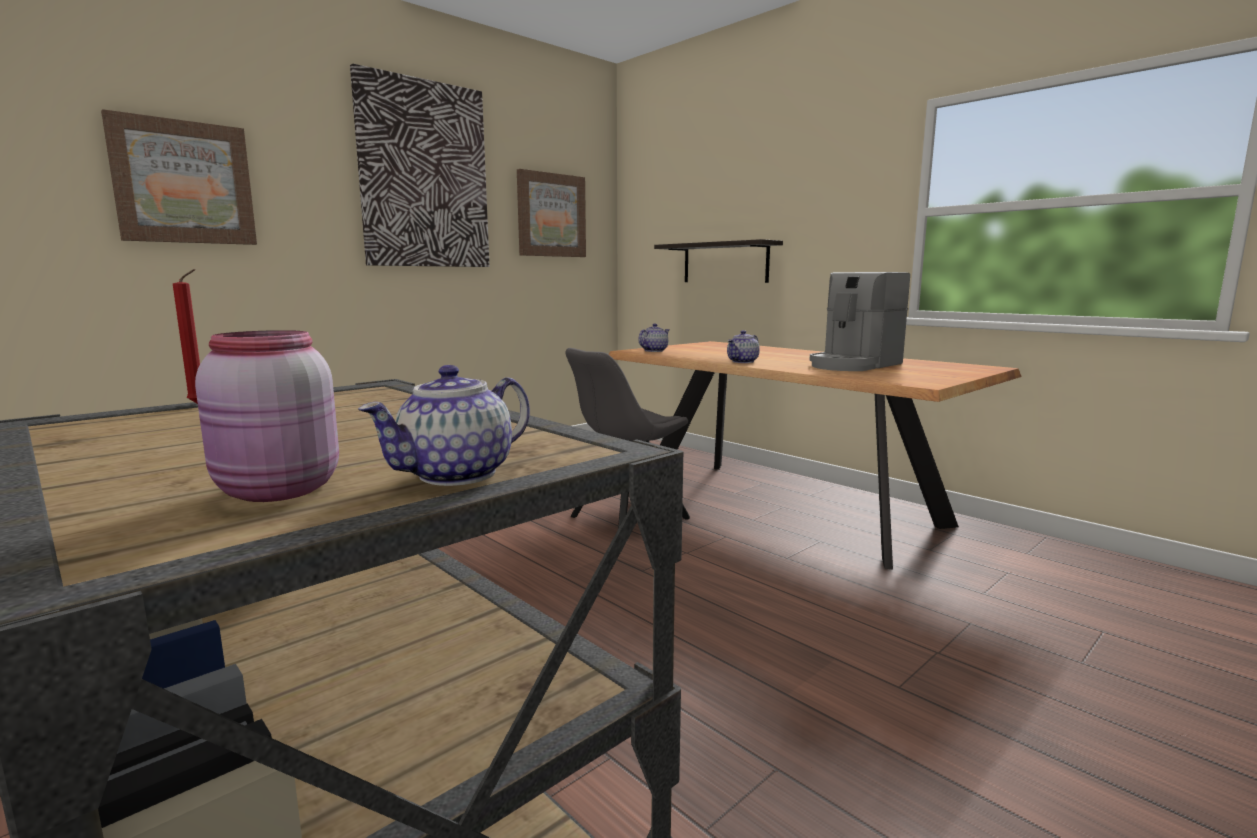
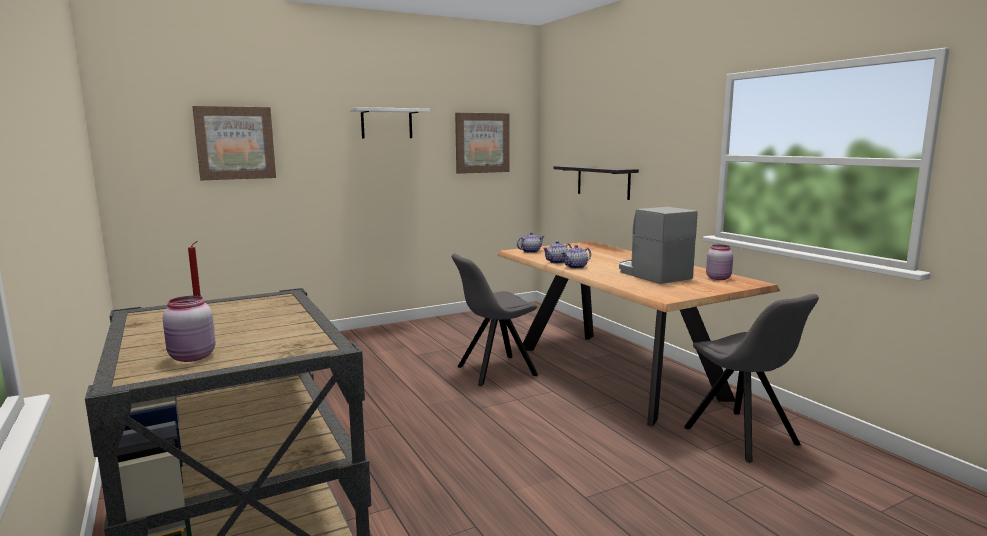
camera: 15 degrees right, 0 degrees up
(424, 175) = (386, 123): picture -> white shelf
(456, 475) = (257, 355): teapot -> teapot (557, 262)
(854, 365) = (652, 274): coffee machine -> coffee machine turned 90 degrees clockwise
(940, 365) = (719, 278): none -> pink jar
(1009, 569) = (742, 436): none -> grey chair

